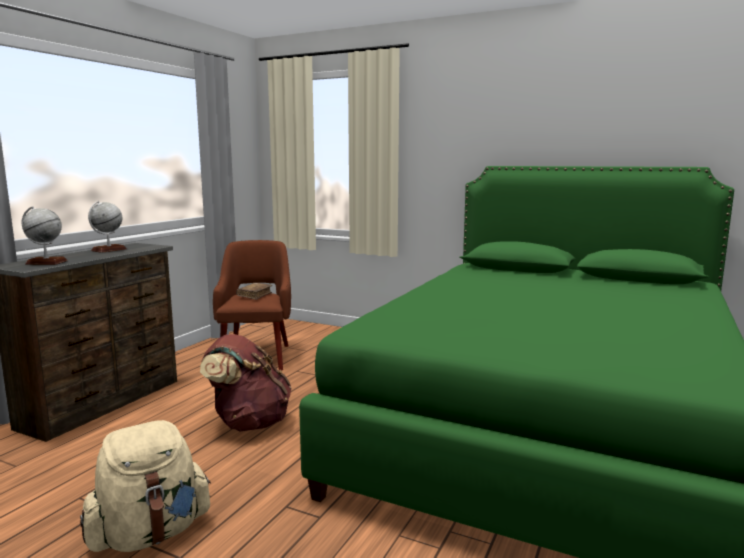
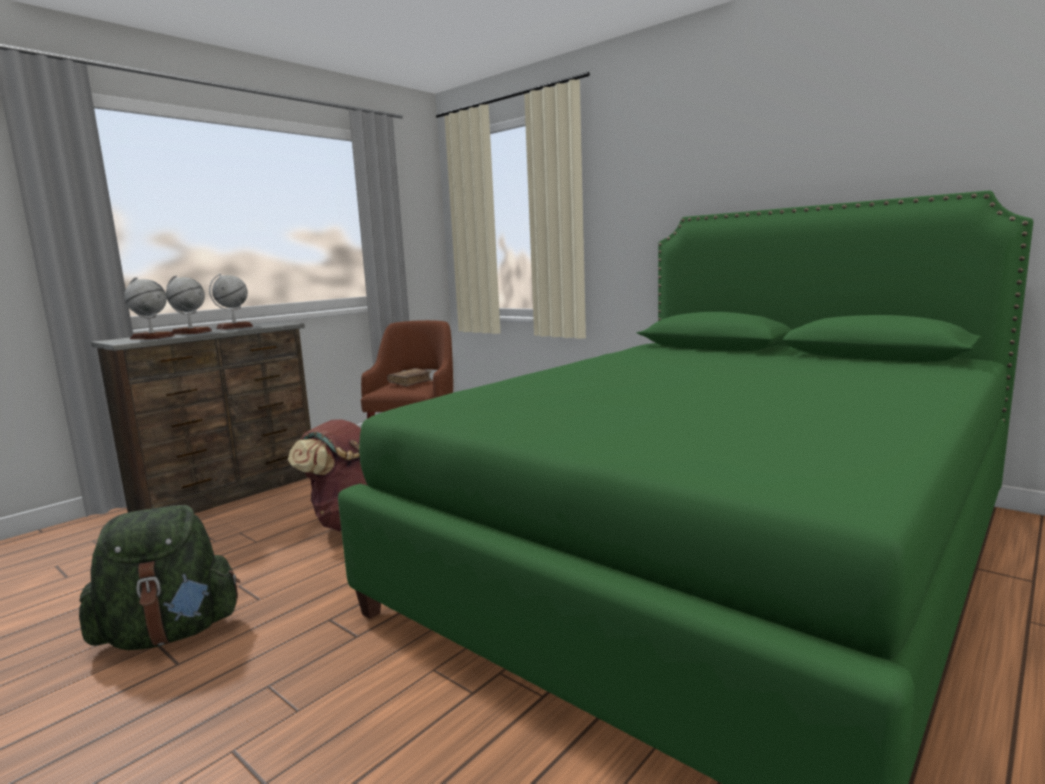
camera: 15 degrees right, 0 degrees up
(75, 256) = (191, 332): none -> globe
(150, 534) = (169, 633): beige backpack -> green backpack

